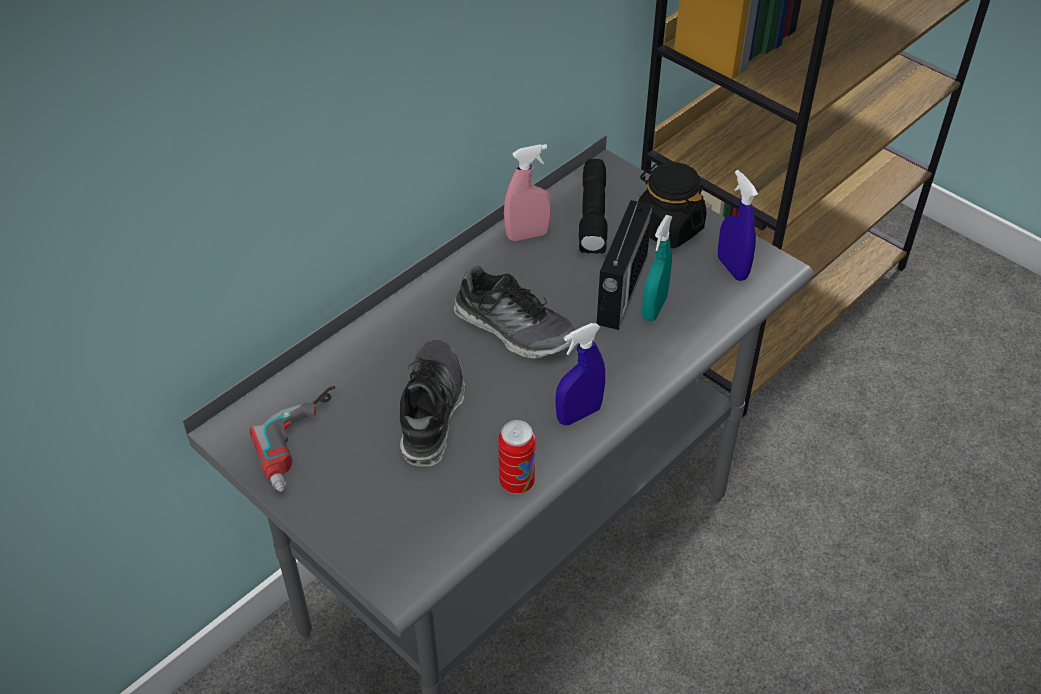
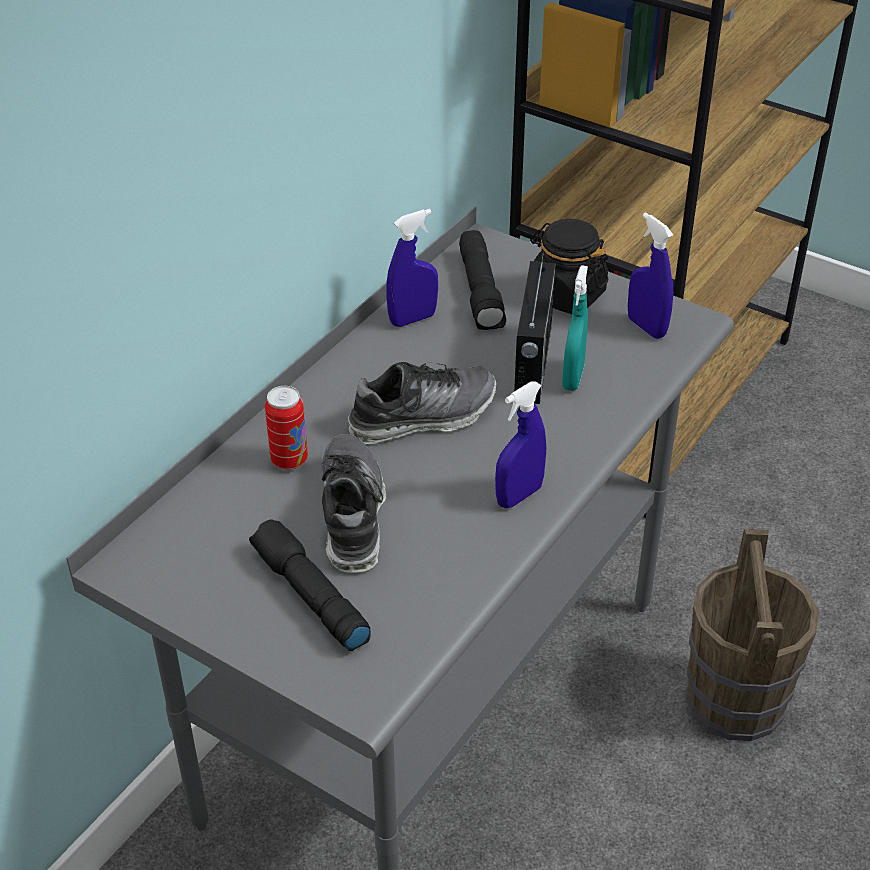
camera: 10 degrees left, 5 degrees down
(306, 444) = (216, 567): power drill -> none
(377, 481) = (309, 596): none -> black flashlight
(514, 329) = (423, 417): shoe -> shoe turned 45 degrees counterclockwise
(517, 482) = (468, 575): can -> can (289, 460)
(527, 235) = (413, 319): pink spray bottle -> blue spray bottle
(781, 593) = (735, 699): none -> brown bucket

